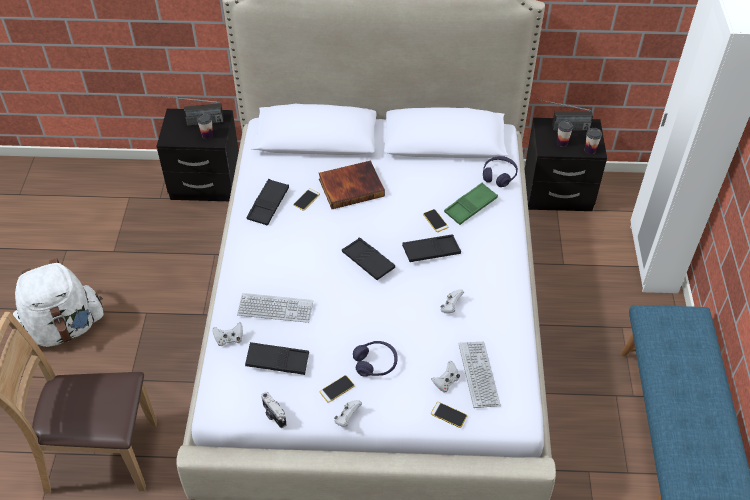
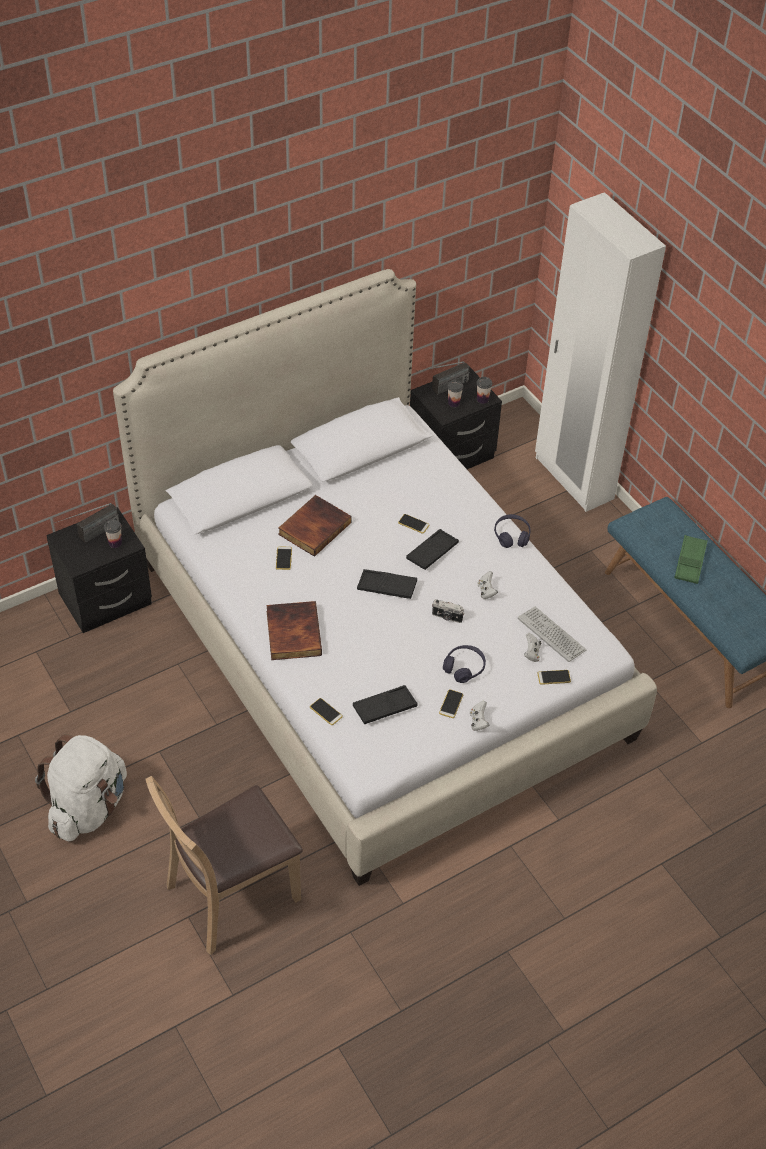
camera: 35 degrees left, 0 degrees up
(229, 339) = (326, 712): white game controller -> phone
(260, 261) = (292, 633): none -> book
(268, 205) = (253, 580): black tray -> none
(273, 415) = (418, 751): camera -> camera (447, 617)
(275, 309) = (343, 666): keyboard -> none
(470, 206) = (433, 497): green tray -> green tray (690, 562)
(499, 175) = (435, 458): purple headphones -> purple headphones (511, 536)

